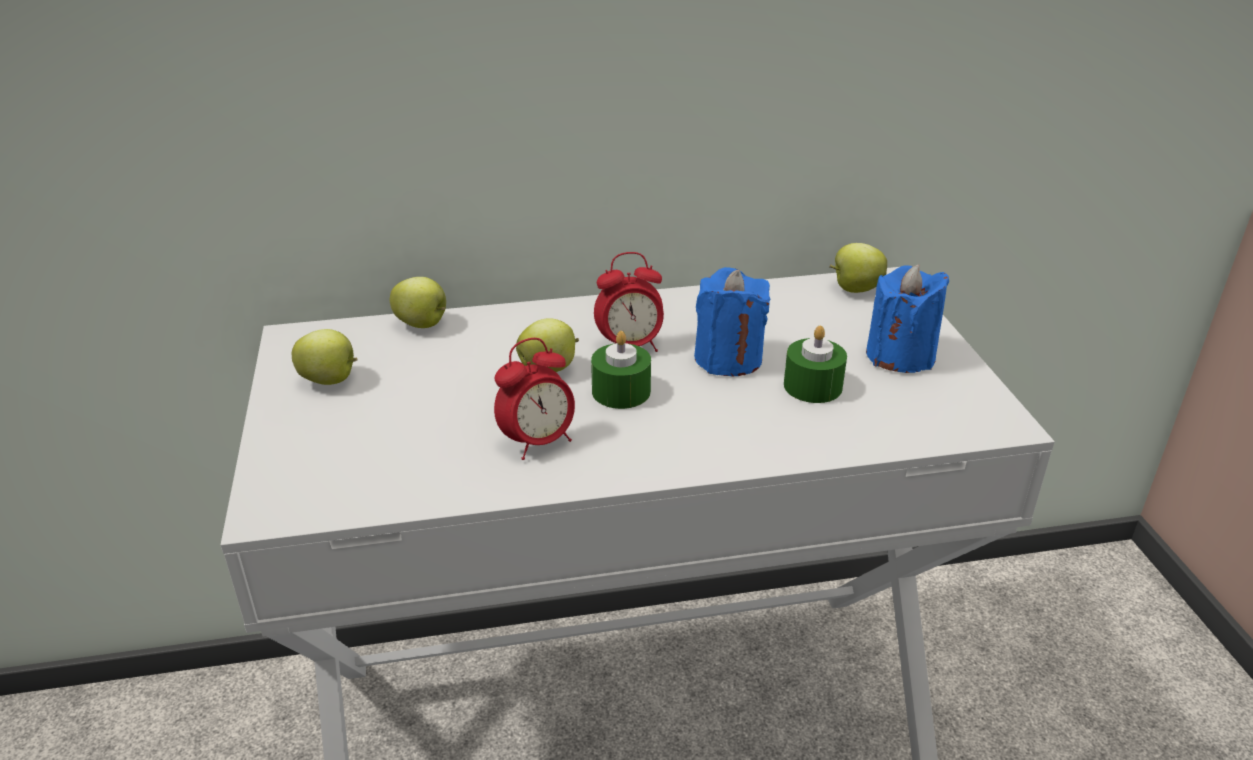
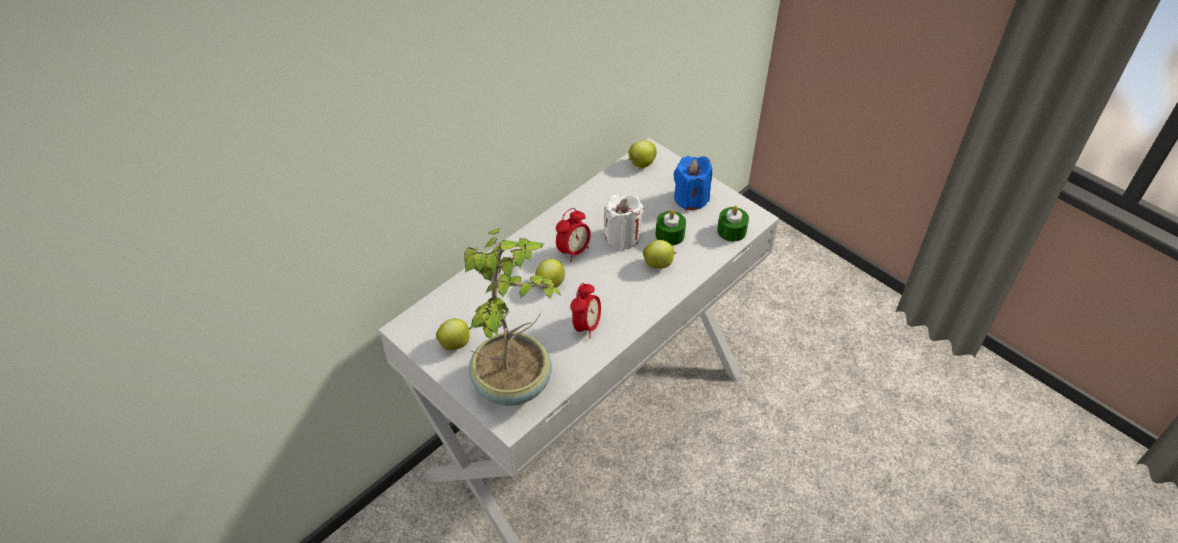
camera: 35 degrees left, 15 degrees up
(341, 462) = (514, 382): none -> potted plant
(423, 325) = (461, 287): apple -> apple (658, 264)
(621, 391) = (594, 279): green candle -> green candle (731, 231)
(728, 359) = (622, 236): blue candle -> white candle

